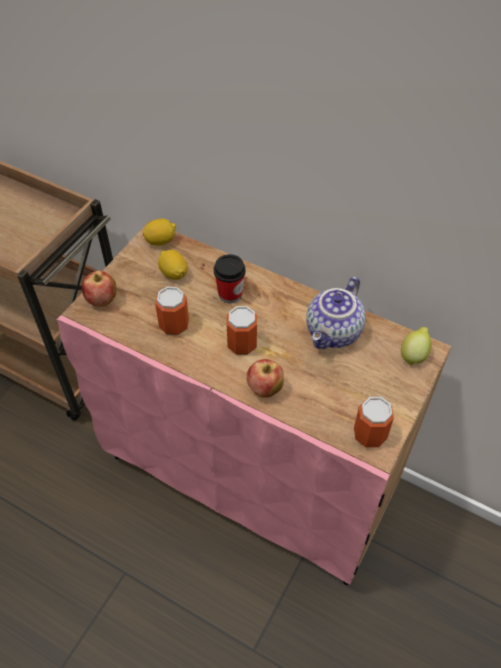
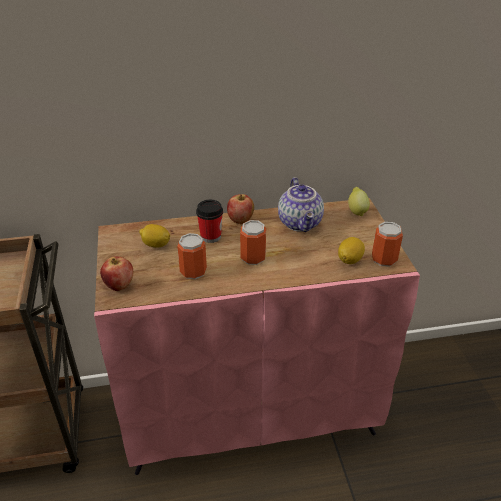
camera: 40 degrees left, 15 degrees down
(161, 241) = (123, 232): lemon -> lemon (350, 260)
(264, 389) = (297, 272): apple -> apple (240, 220)

